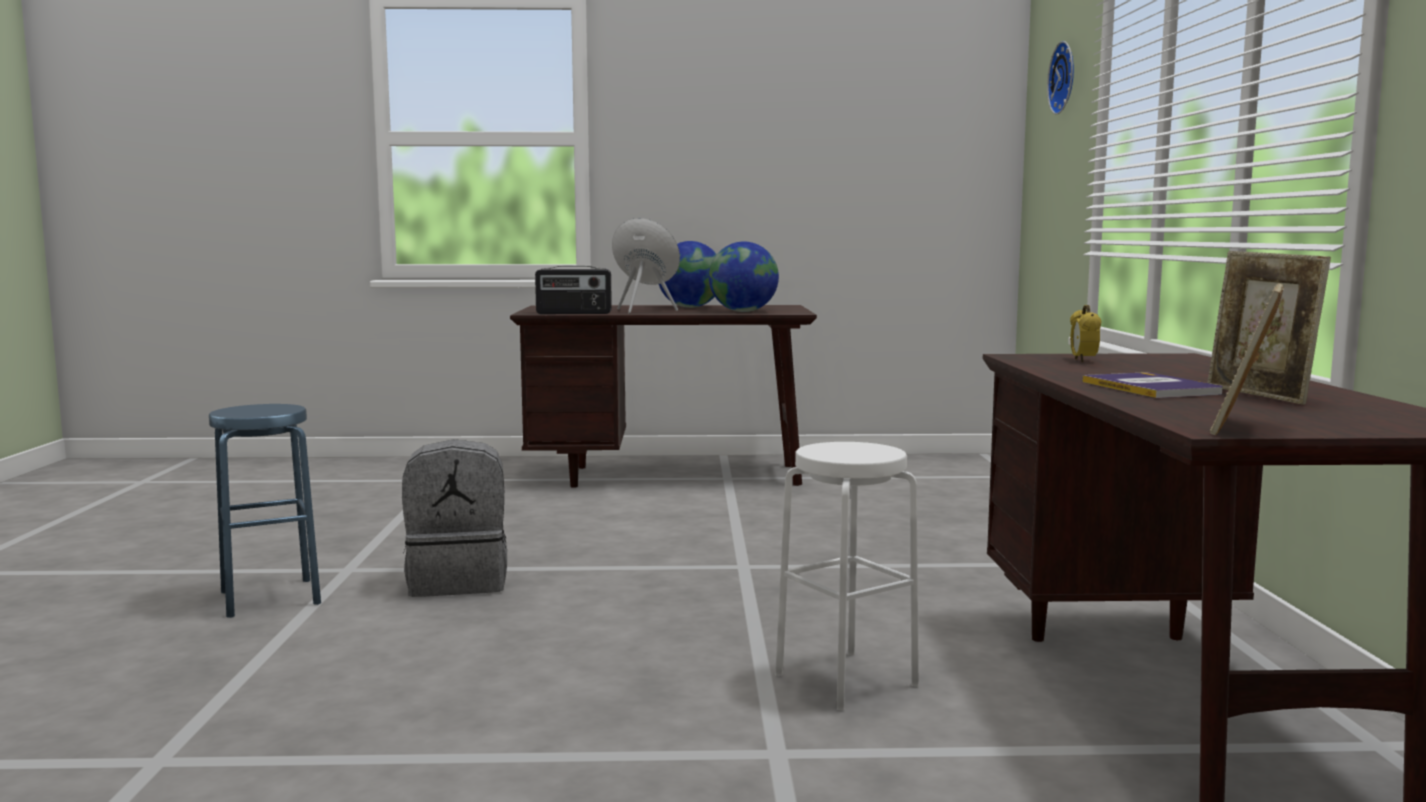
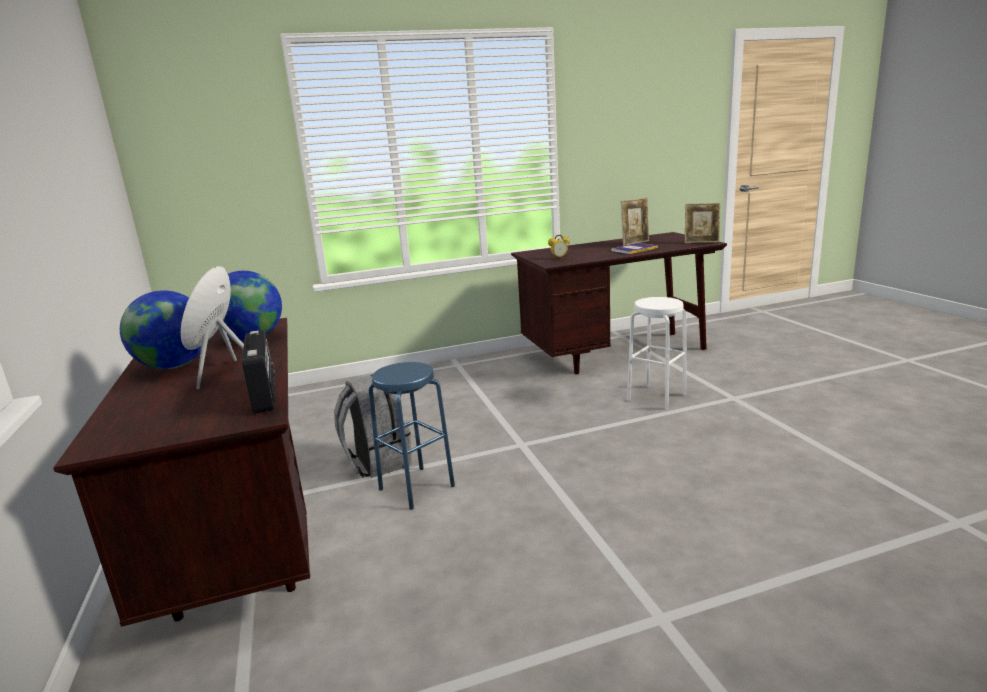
camera: 105 degrees left, 10 degrees up
(270, 597) = (763, 627): blue stool -> blue stool (417, 487)
(459, 581) = (635, 539): grey backpack -> grey backpack (377, 461)
(1065, 78) = (219, 115): wall clock -> none

